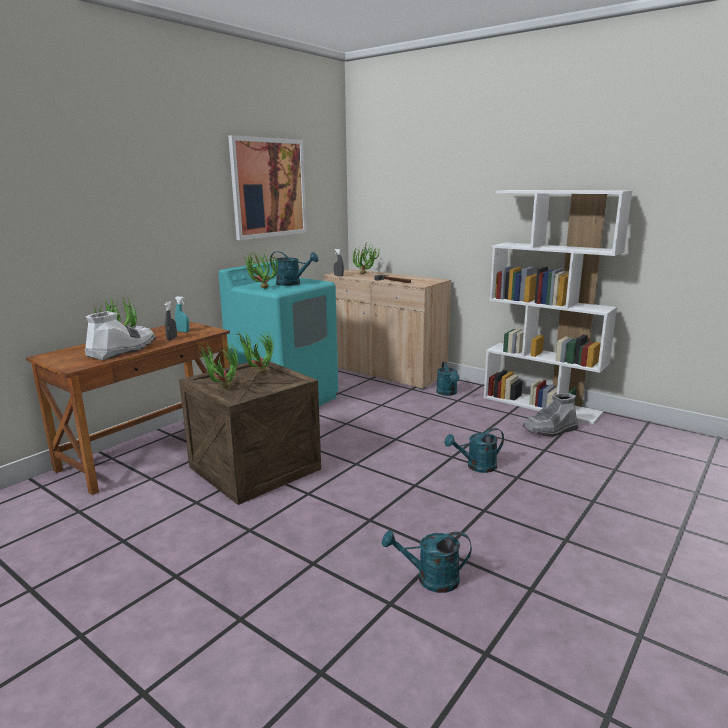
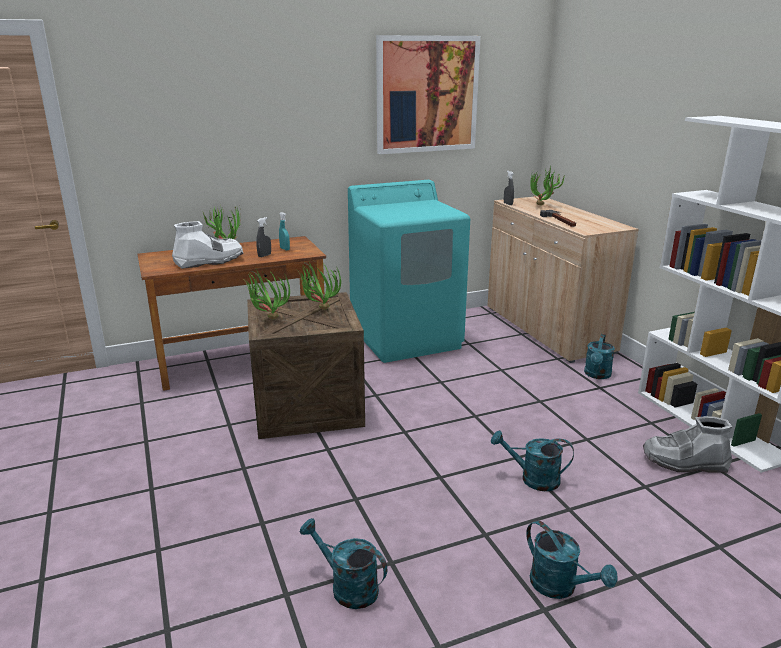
camera: 30 degrees right, 5 degrees up
(260, 288) = (378, 212): potted plant -> none
(292, 284) = (420, 211): turquoise watering can -> turquoise watering can (560, 587)

